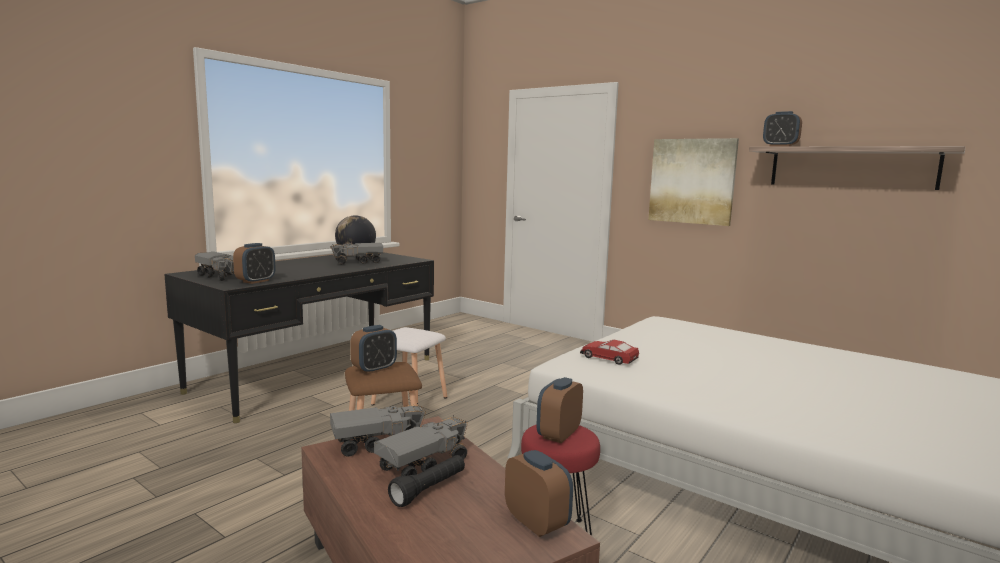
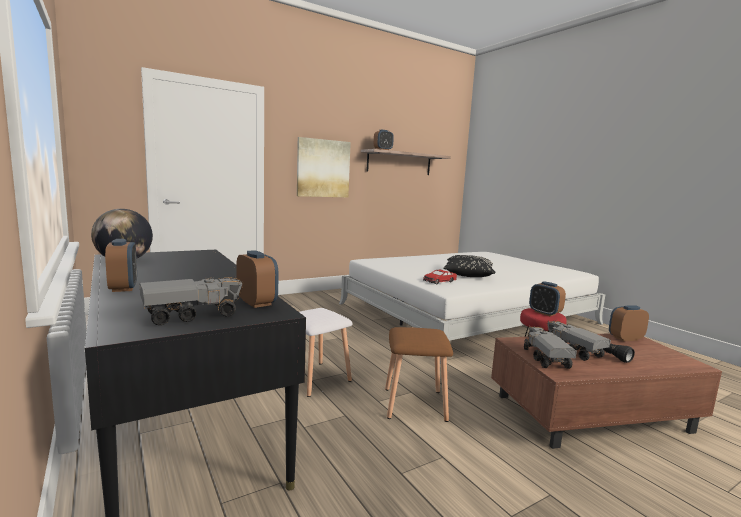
camera: 70 degrees left, 0 degrees up
(358, 262) = (182, 265): toy truck -> none
(374, 369) = (419, 336): alarm clock -> alarm clock (123, 288)
(703, 372) = (468, 274): none -> black pillow

